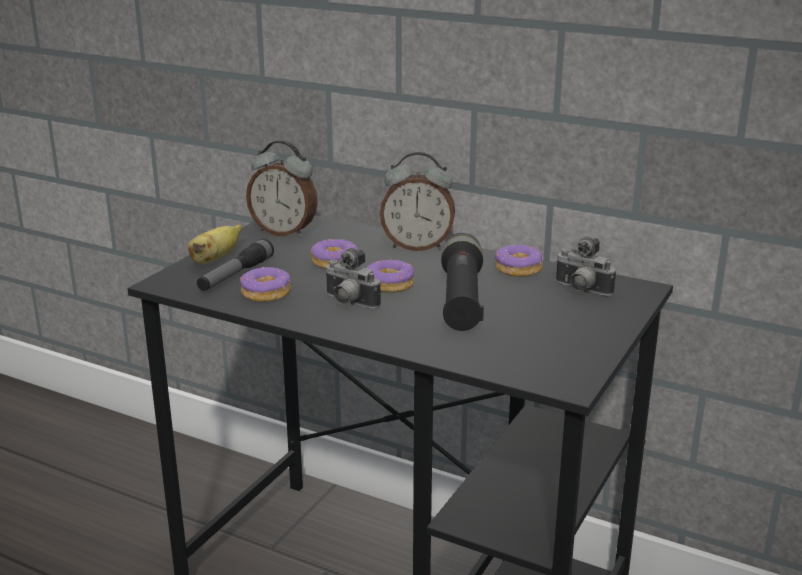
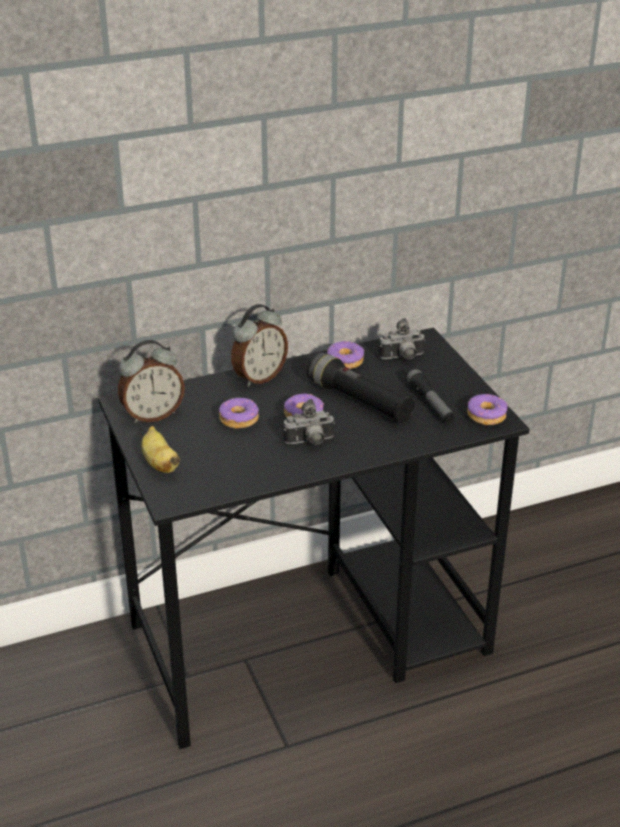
camera: 50 degrees left, 10 degrees up
(235, 275) = (201, 466): flashlight -> flashlight (430, 403)
(266, 293) = (250, 466): donut -> donut (487, 416)

